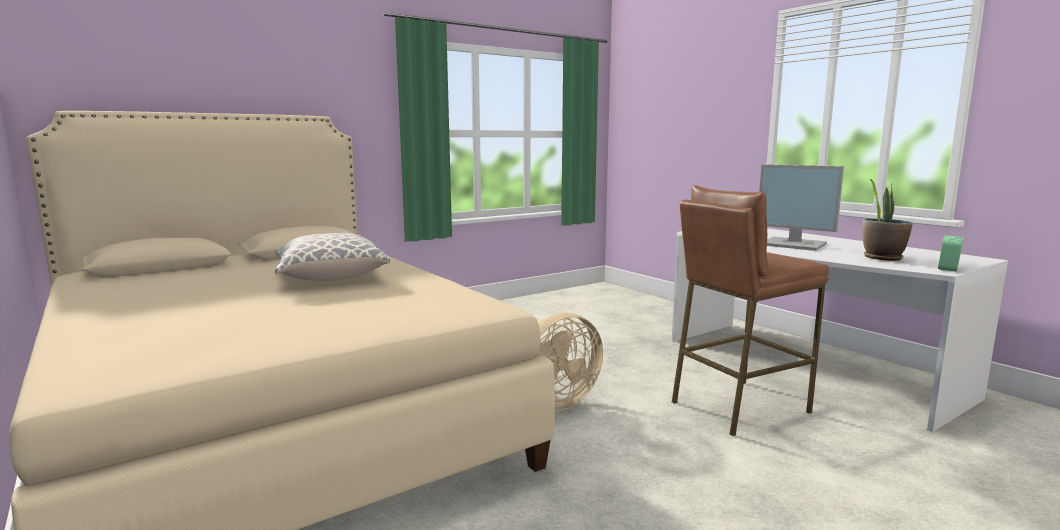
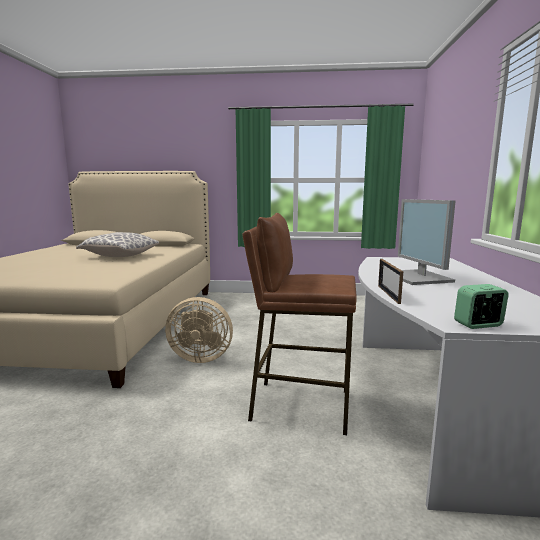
camera: 40 degrees right, 0 degrees up
(835, 260) = (388, 294): none -> picture frame
(882, 258) = (450, 301): potted plant -> none

